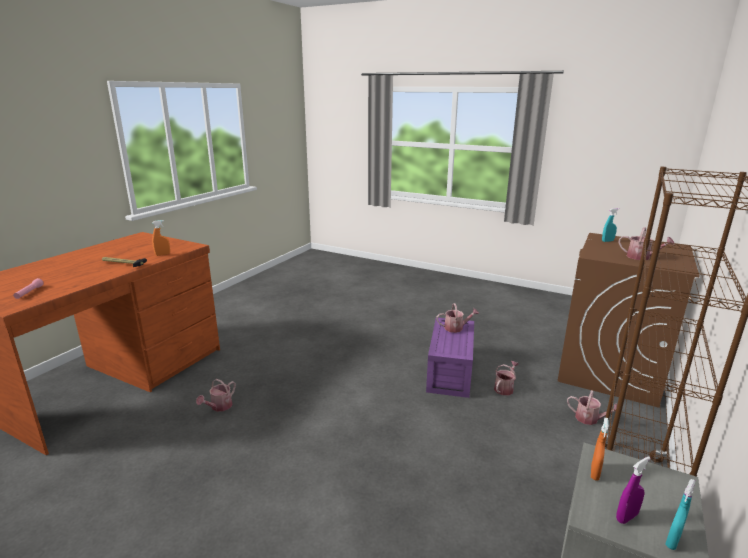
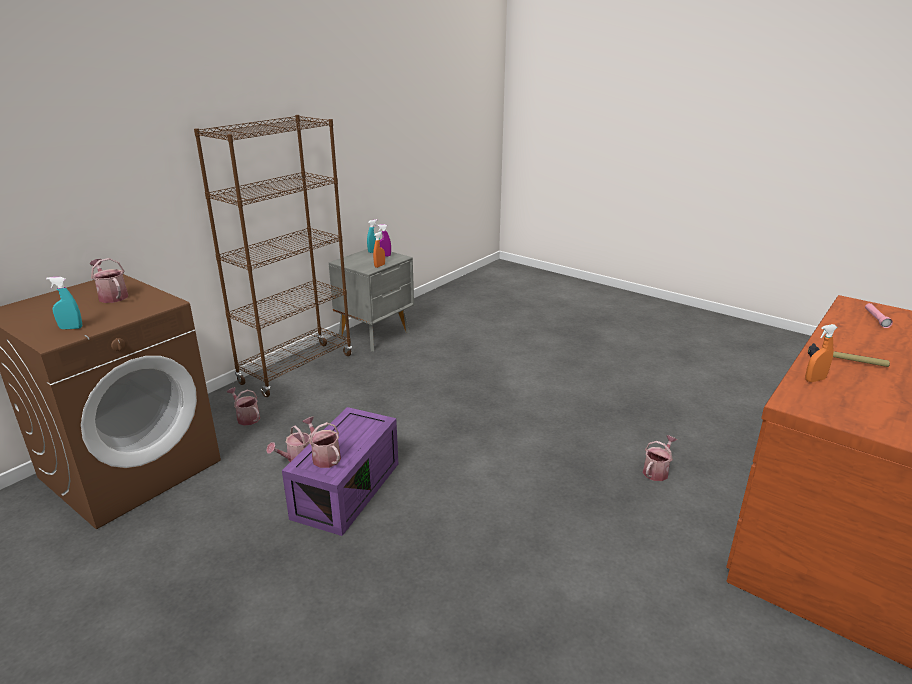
camera: 170 degrees left, 5 degrees up
(456, 328) = (324, 457): watering can -> watering can turned 45 degrees clockwise

